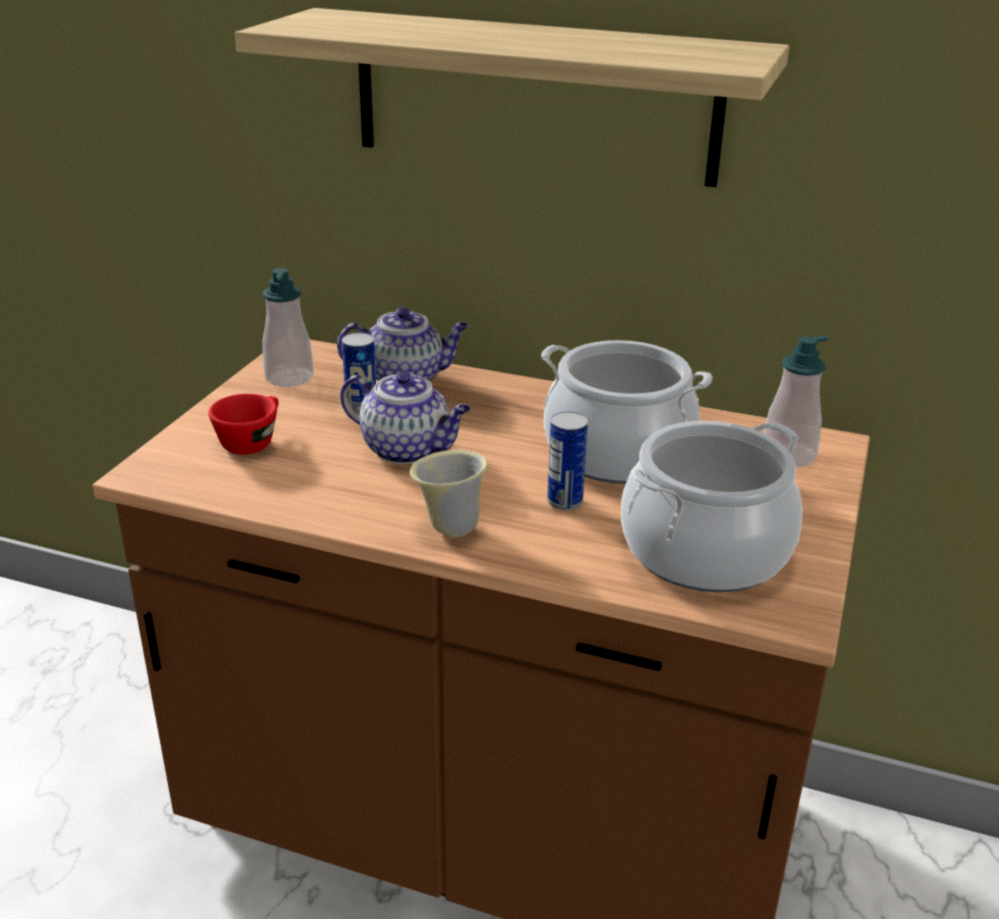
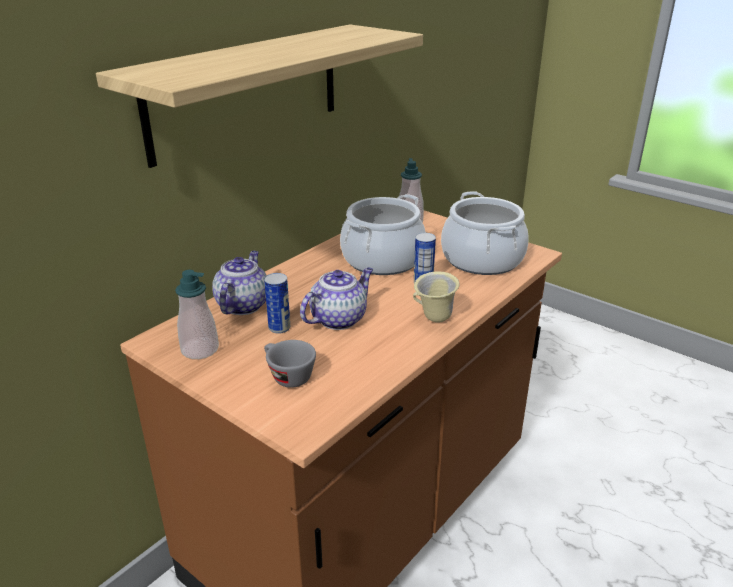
camera: 70 degrees left, 0 degrees up
(252, 441) = (287, 376): red cup -> grey cup

